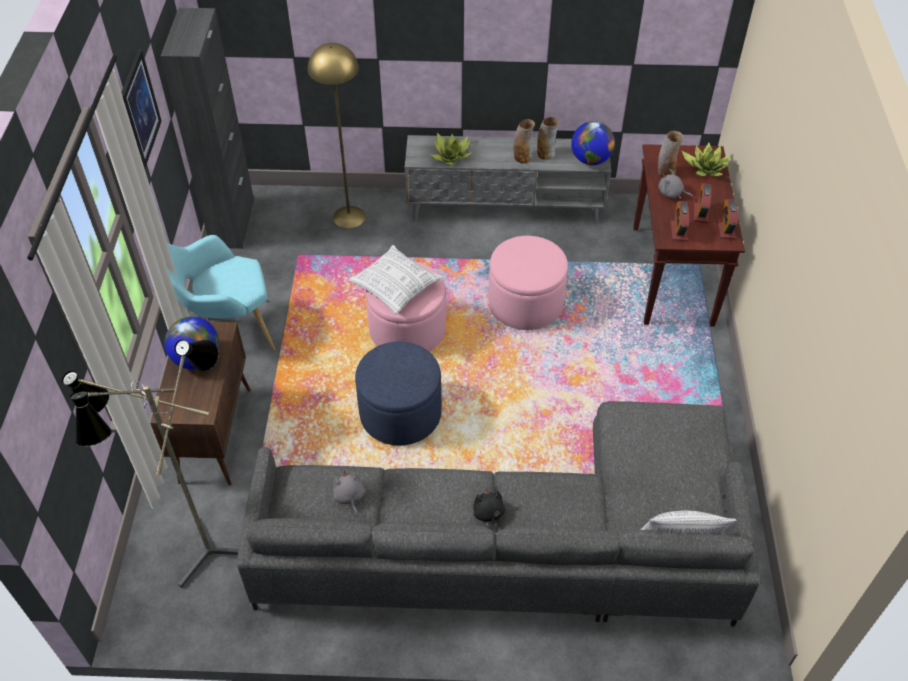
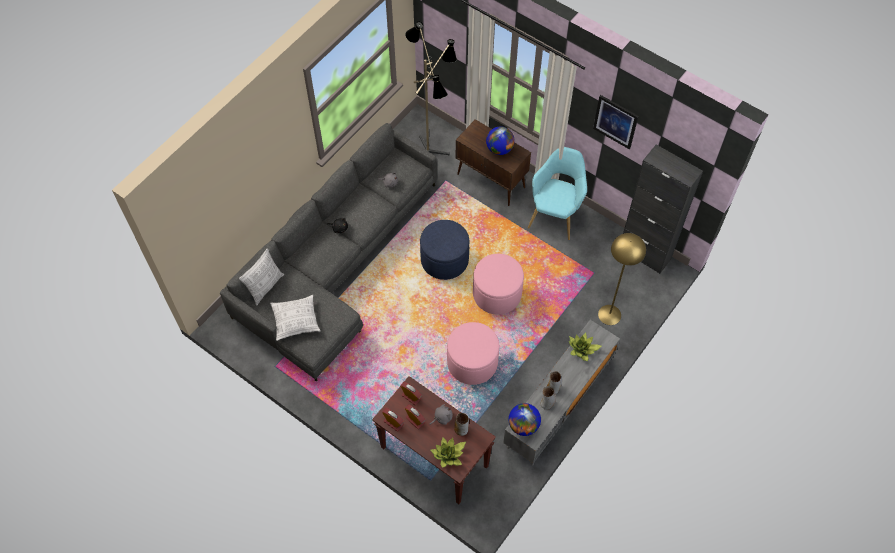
camera: 125 degrees right, 10 degrees up
(395, 287) = (502, 269): pillow -> pillow (296, 321)

